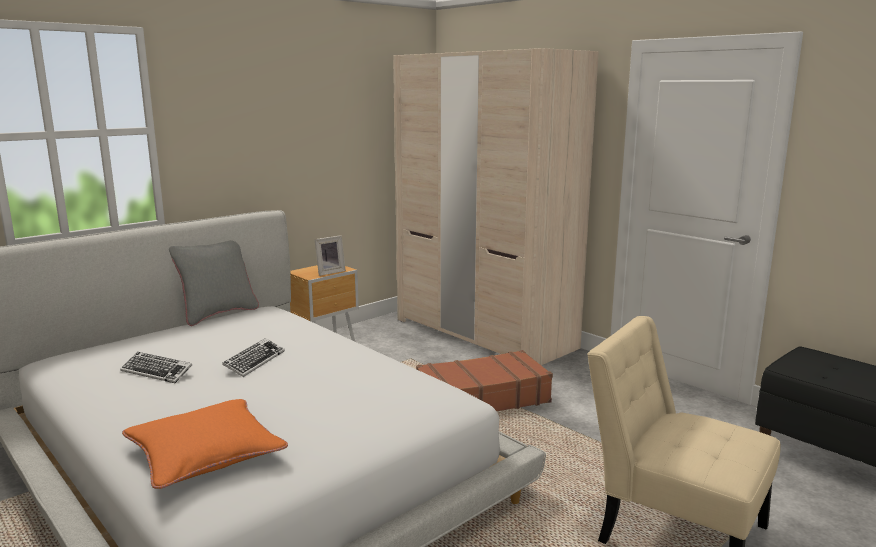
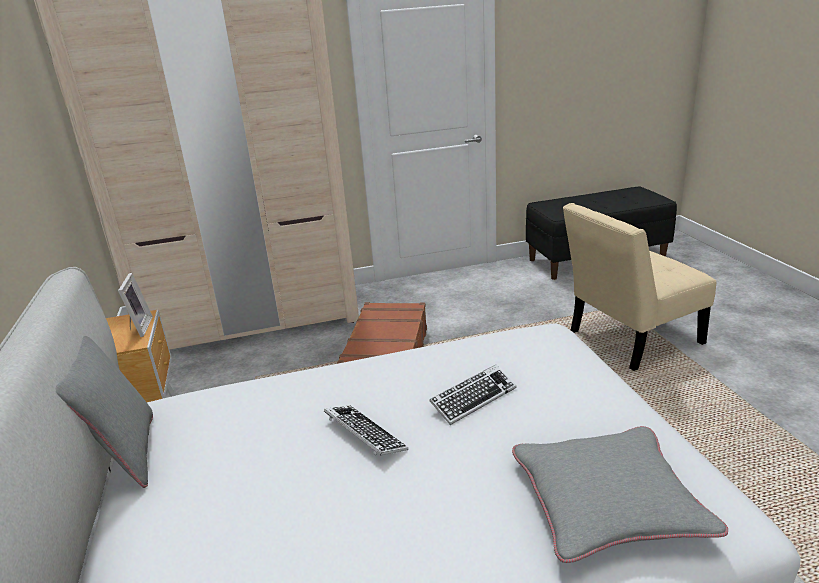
camera: 60 degrees left, 10 degrees up
(157, 372) = (324, 532): keyboard -> keyboard (473, 398)
(205, 452) = (608, 501): orange pillow -> grey pillow

